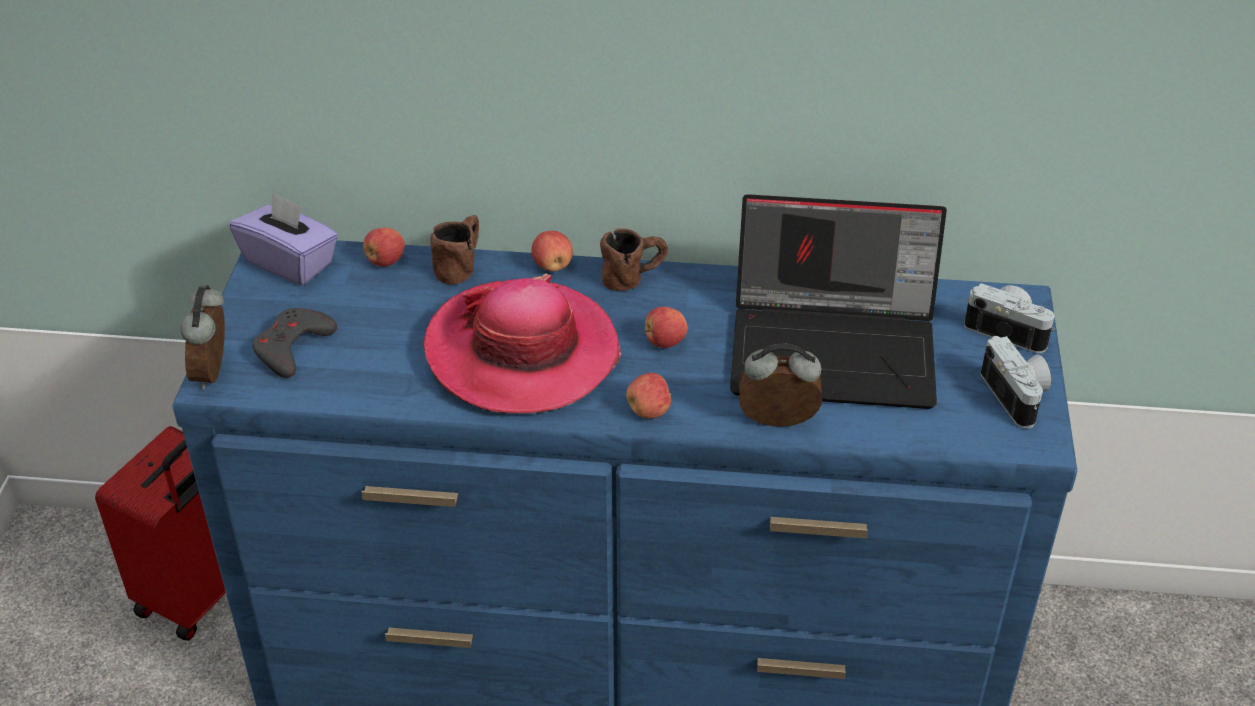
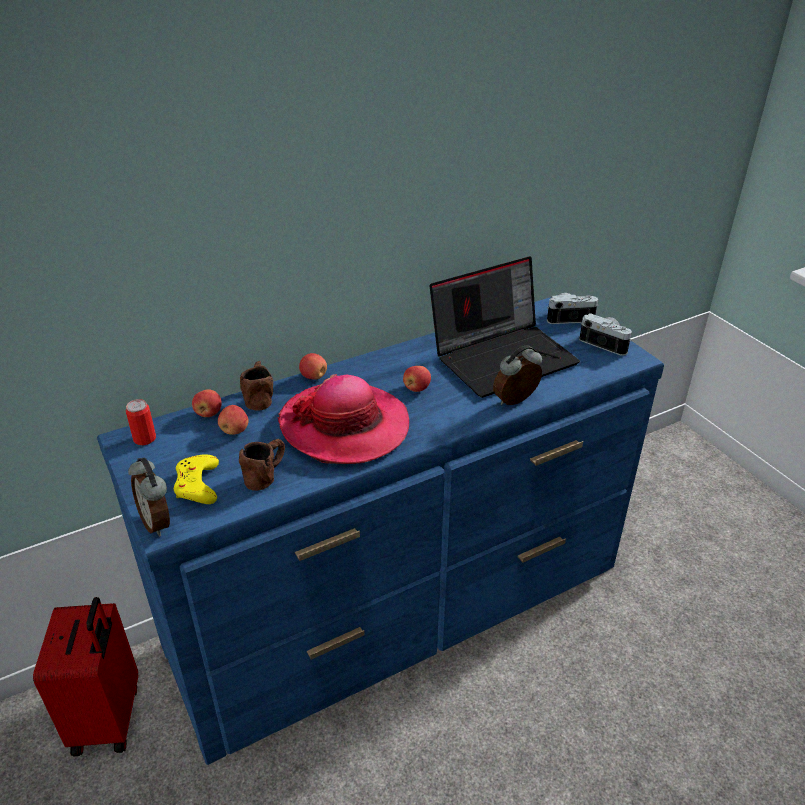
camera: 35 degrees left, 5 degrees down
(290, 262) = (144, 439): purple tissue box -> can
(292, 347) = (197, 484): grey game controller -> yellow game controller
(634, 277) = (365, 364): brown mug -> brown mug (266, 475)
(649, 410) = (446, 424): apple -> apple (235, 430)

